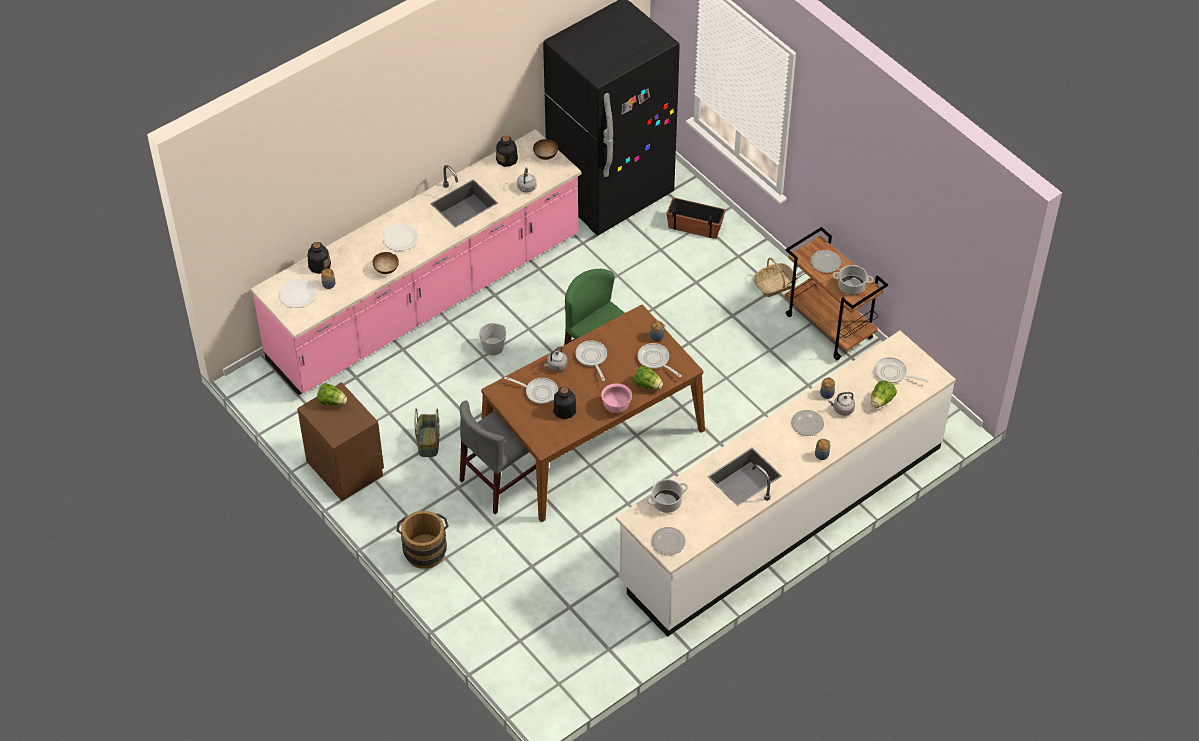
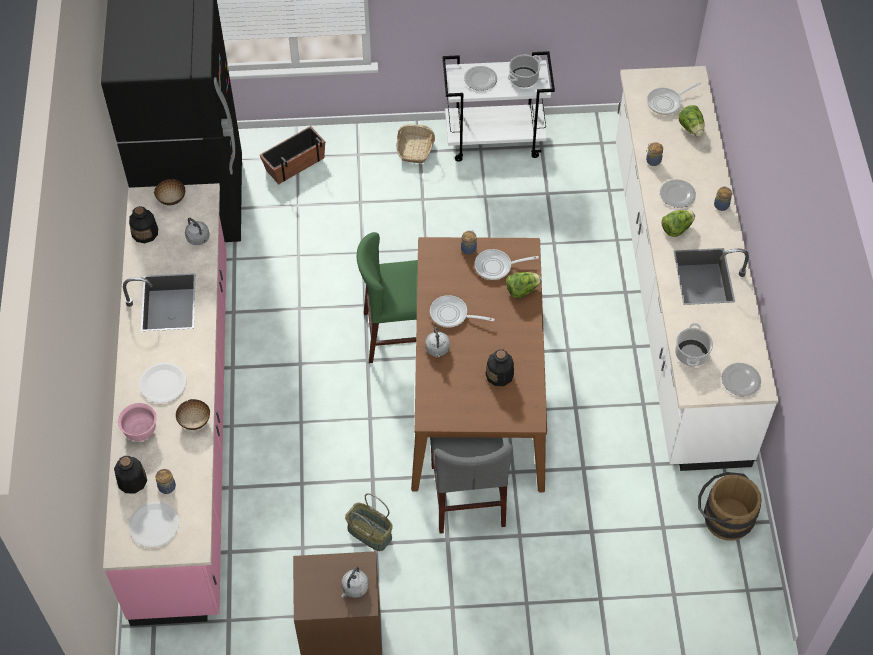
camera: 55 degrees left, 5 degrees up
(332, 402) = (313, 580): lettuce -> lettuce (676, 229)
(424, 548) = (500, 615): brown bucket -> brown bucket (723, 517)
(493, 347) = (297, 406): white bucket -> none
(539, 392) = (459, 383): frying pan -> none
(616, 406) = (528, 330): pink bowl -> pink bowl (141, 431)
(830, 326) = (495, 139): brown cart -> white cart
(842, 409) = (679, 160): grey kettle -> grey kettle (354, 588)

